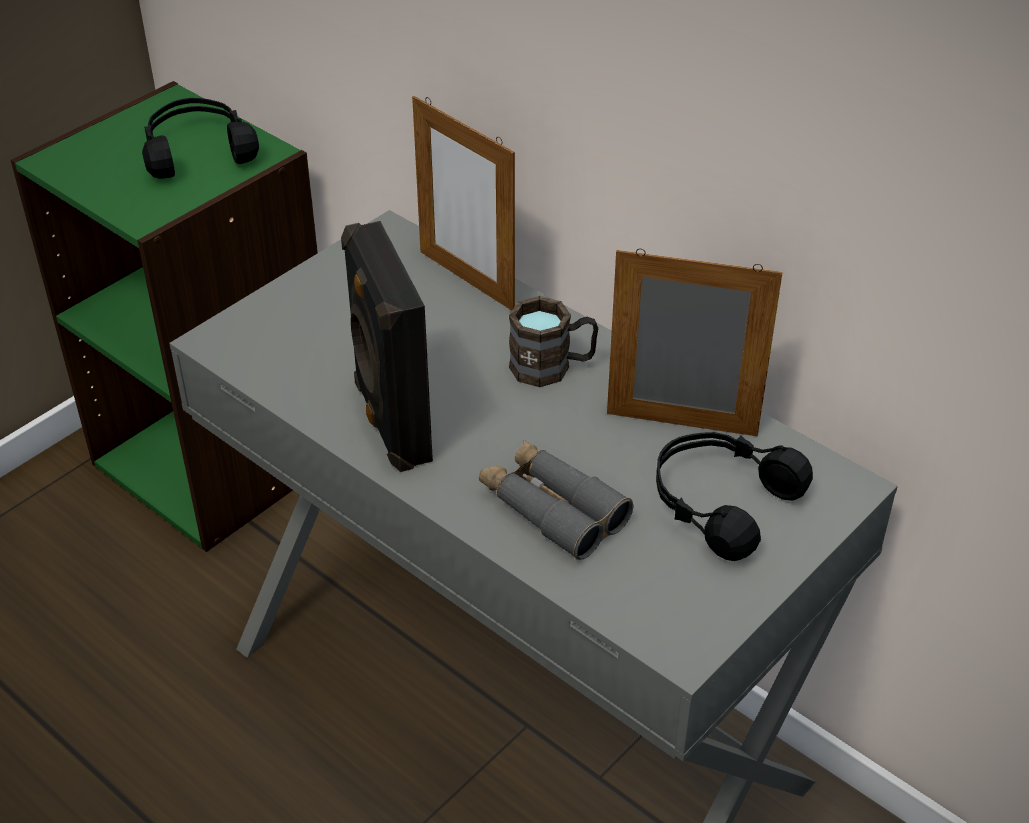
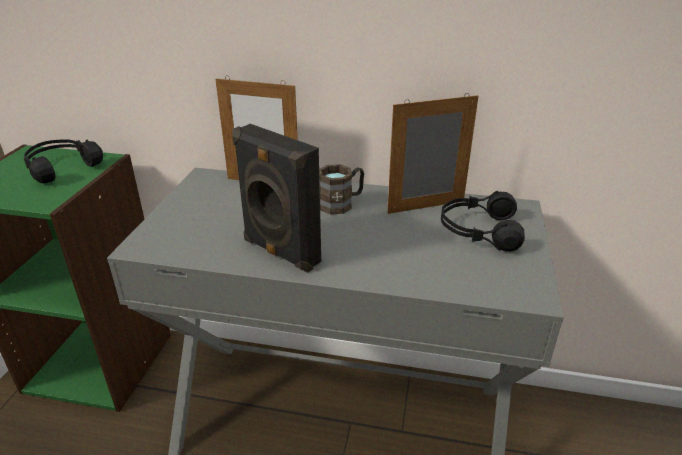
camera: 30 degrees left, 10 degrees down
(552, 509) = (405, 261): grey binoculars -> none

